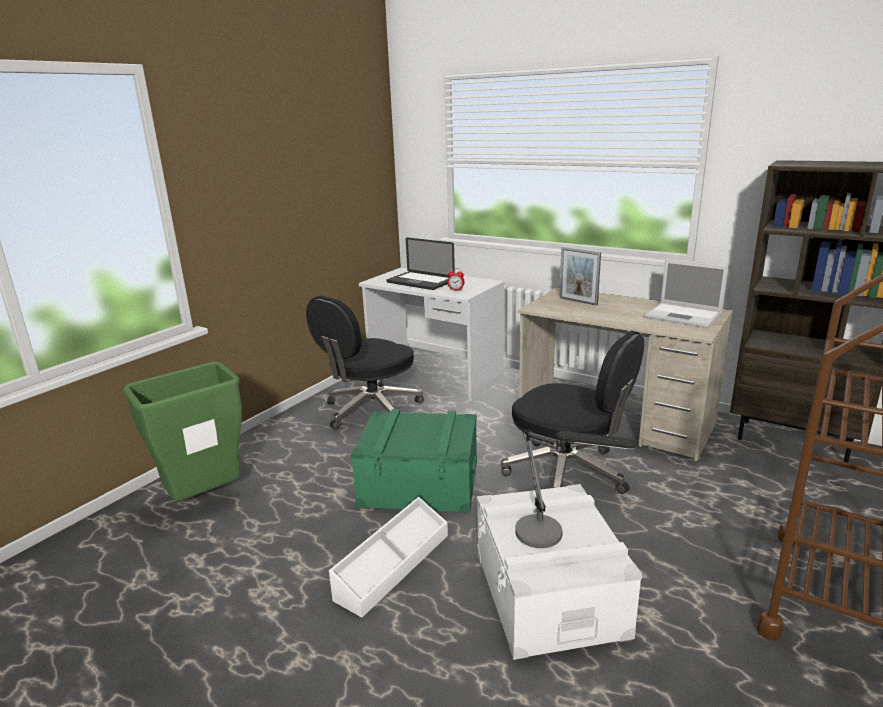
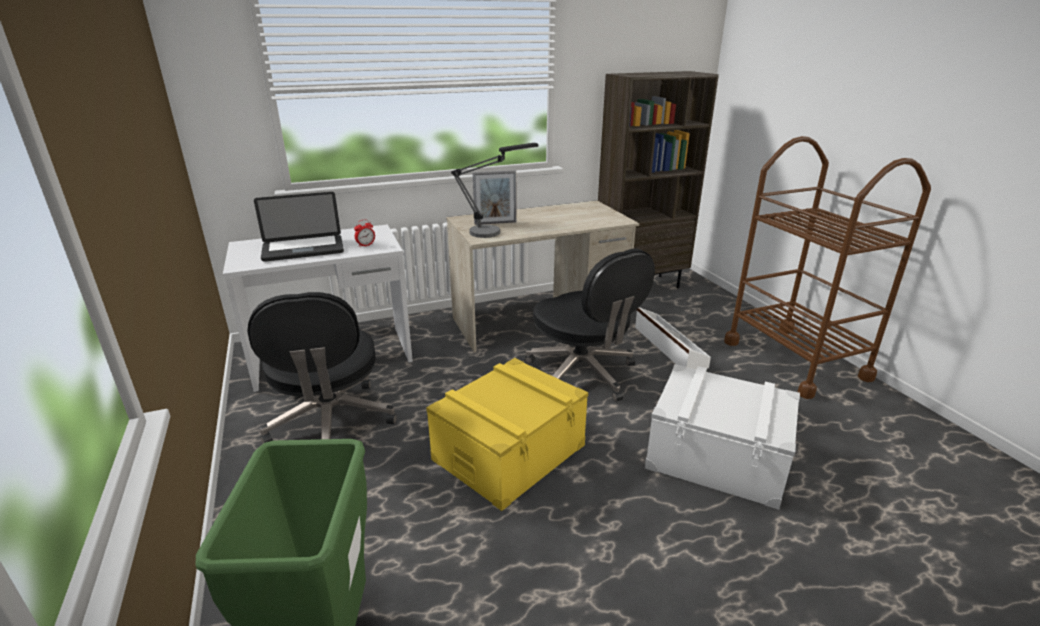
camera: 55 degrees left, 5 degrees up
(392, 565) = (617, 525): white storage box -> white storage box (668, 346)
(420, 483) = (509, 452): green storage box -> yellow storage box
(553, 537) = (736, 405): table lamp -> table lamp (493, 231)
(568, 473) = (582, 374): black office chair -> black office chair turned 75 degrees clockwise
(684, 316) = (585, 212): laptop -> none

